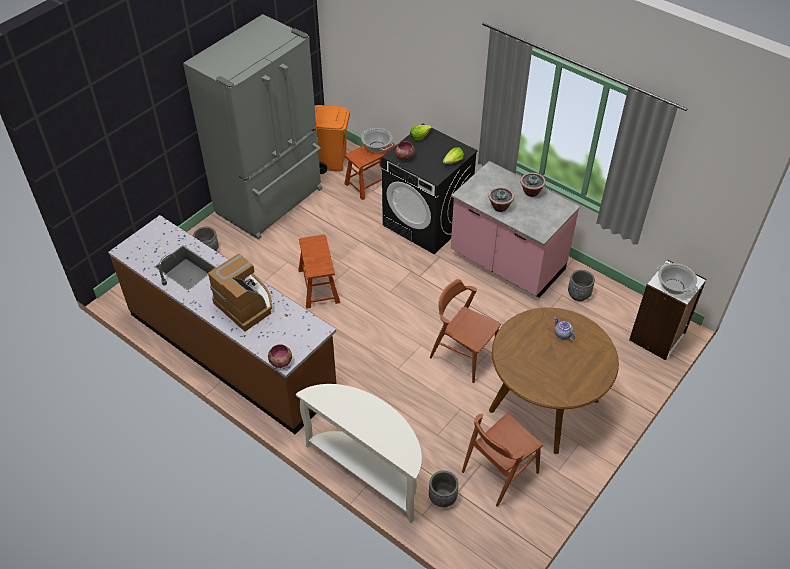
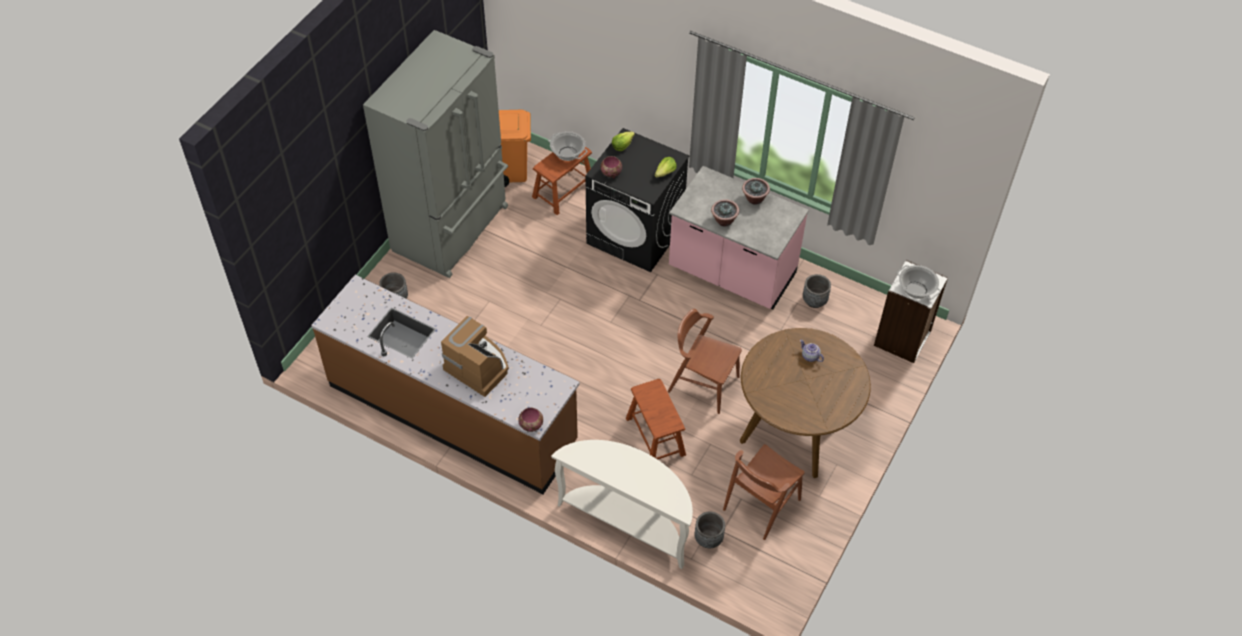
camera: 10 degrees left, 5 degrees up
(319, 286) = (530, 325): brown stool -> brown stool (655, 436)

